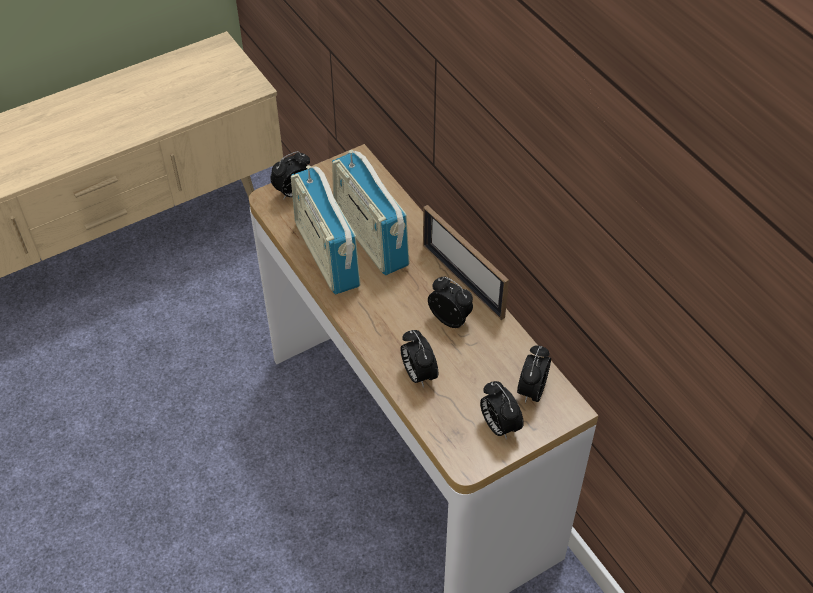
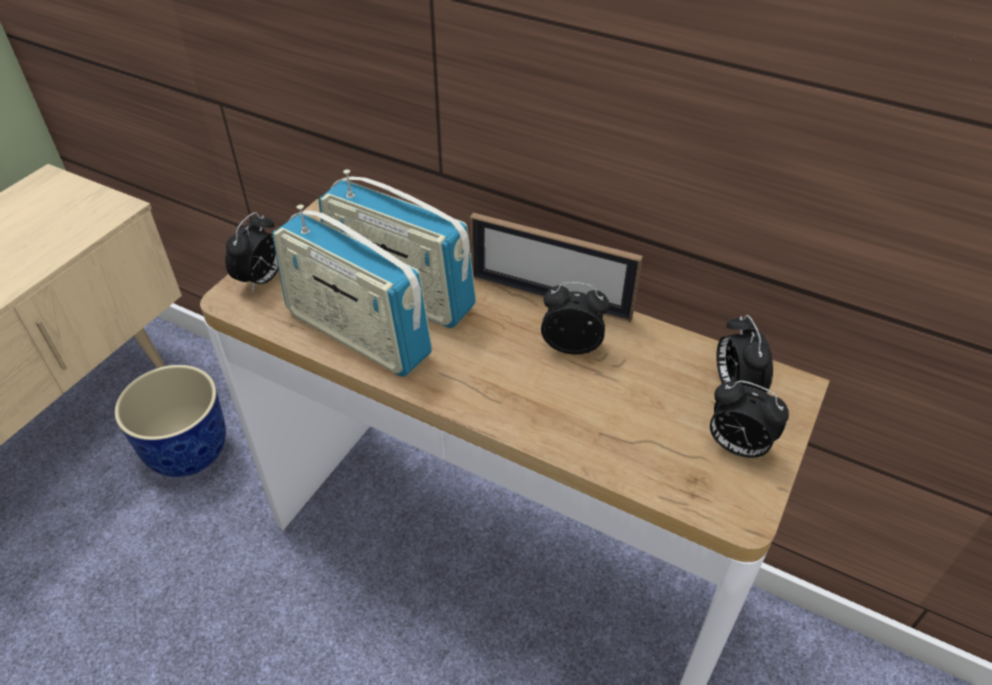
camera: 30 degrees left, 5 degrees down
(245, 281) = (190, 452): none -> planter
(418, 374) = (587, 429): alarm clock -> none

